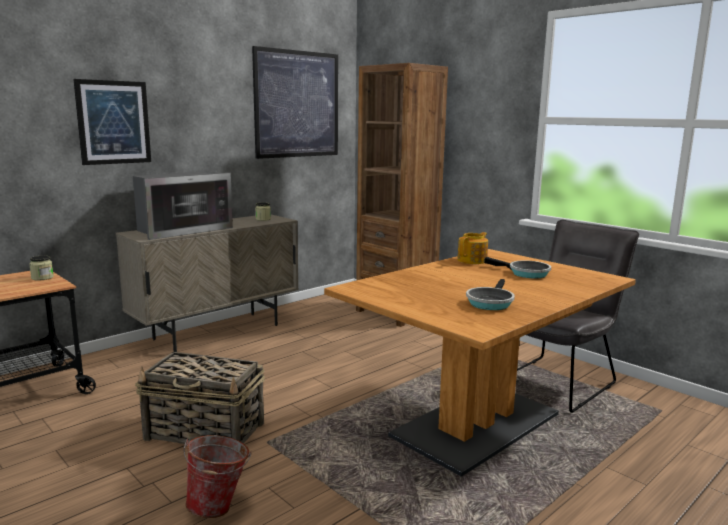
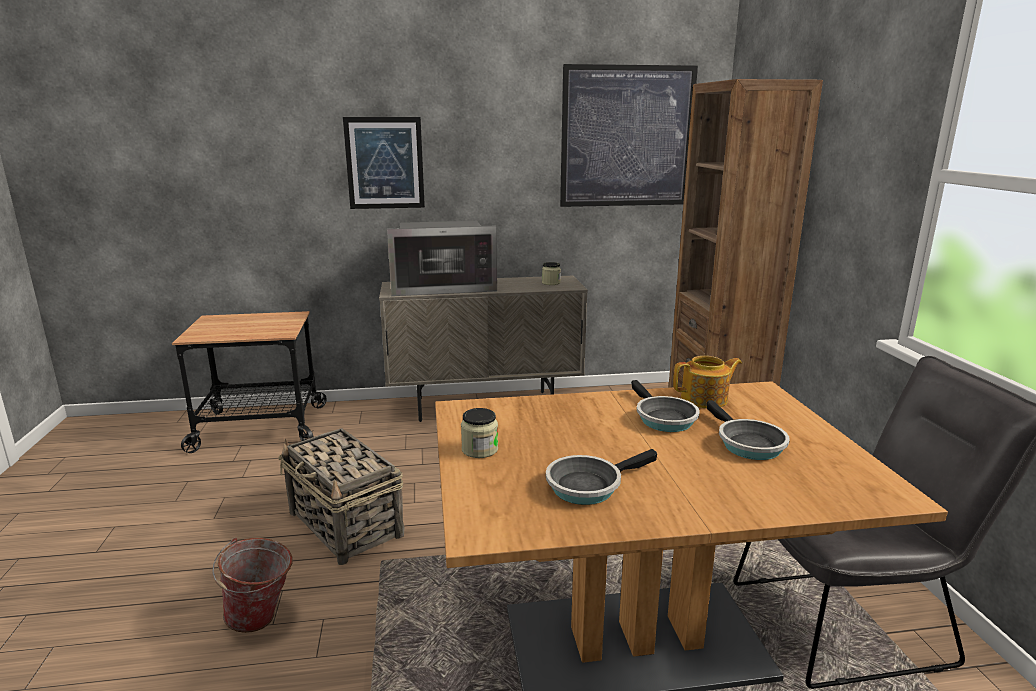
camera: 35 degrees right, 5 degrees up
(42, 278) = (287, 322): jar -> jar (479, 449)
(468, 271) = (663, 418): none -> frying pan

